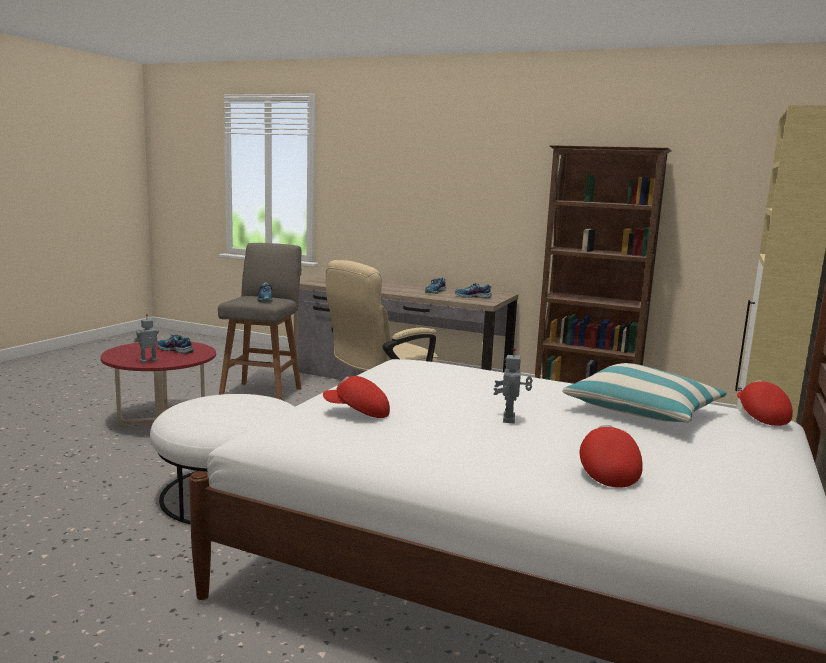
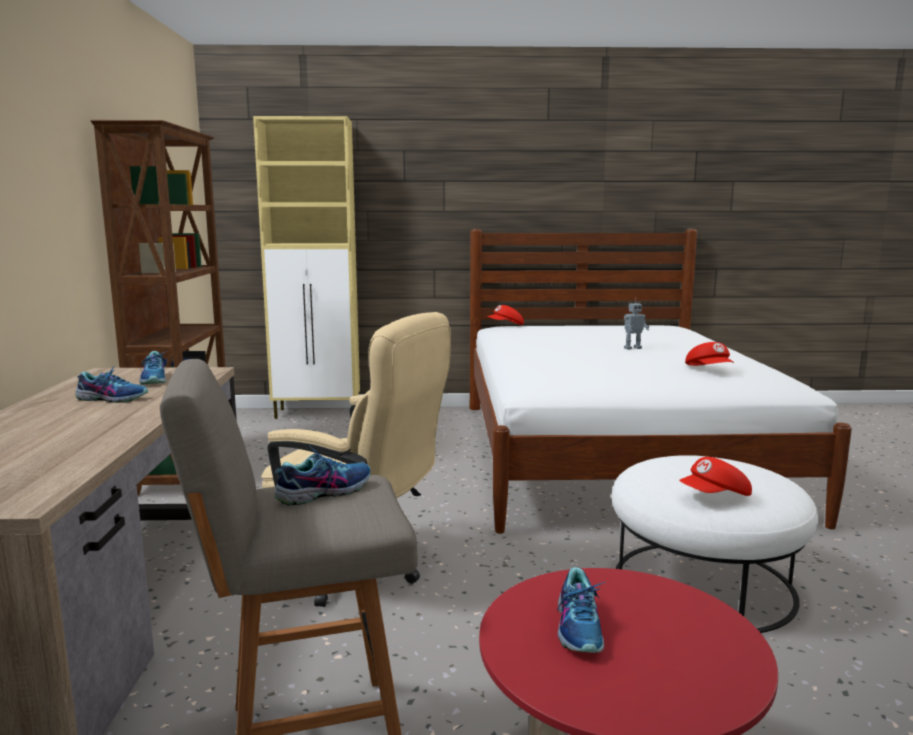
camera: 115 degrees left, 0 degrees up
(149, 362) = (688, 611): toy robot -> none
(606, 471) = (664, 336): red cap -> red cap (715, 497)
(643, 411) = (550, 335): pillow -> none

